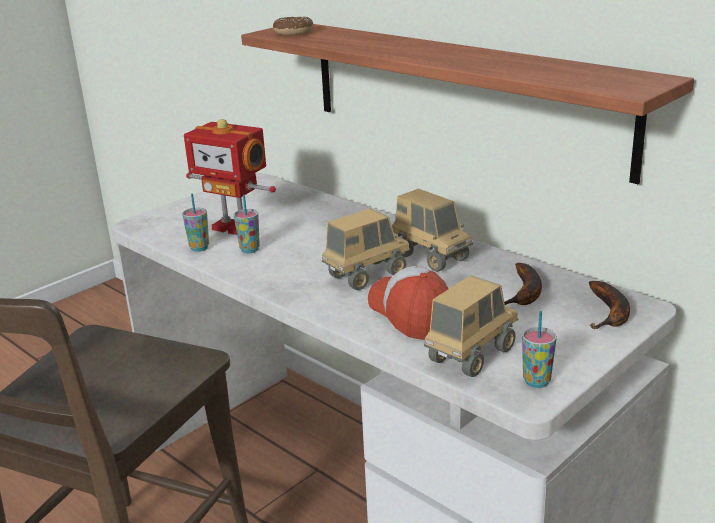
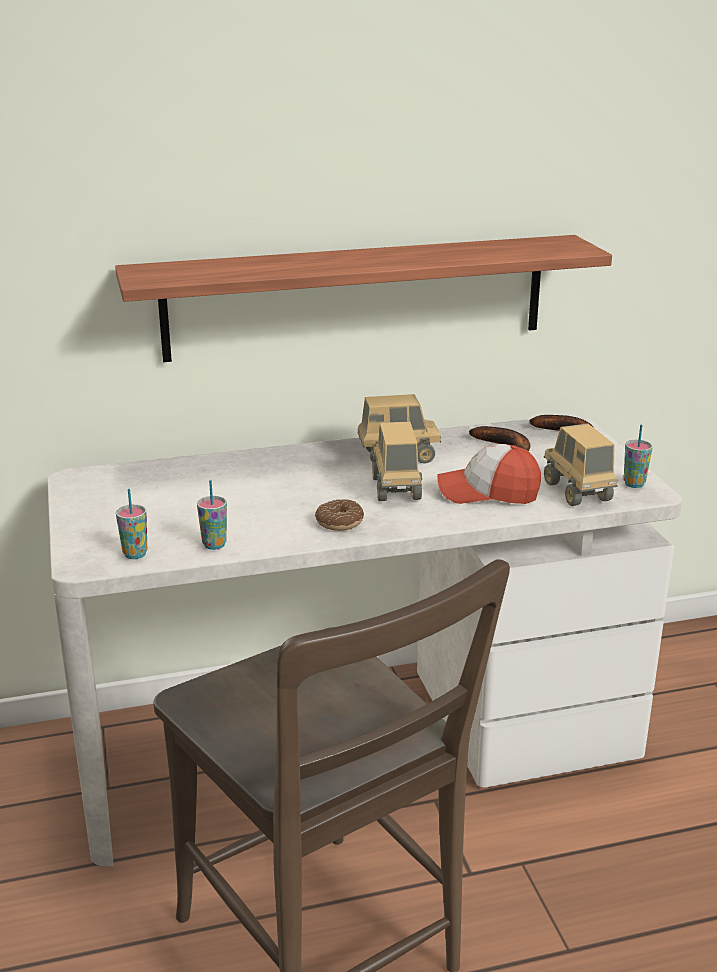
camera: 60 degrees left, 0 degrees up
(234, 227) = (190, 517): toy robot -> none
(250, 250) = (260, 522): cup -> cup (135, 554)
(293, 33) = (173, 274): donut -> donut (339, 522)

